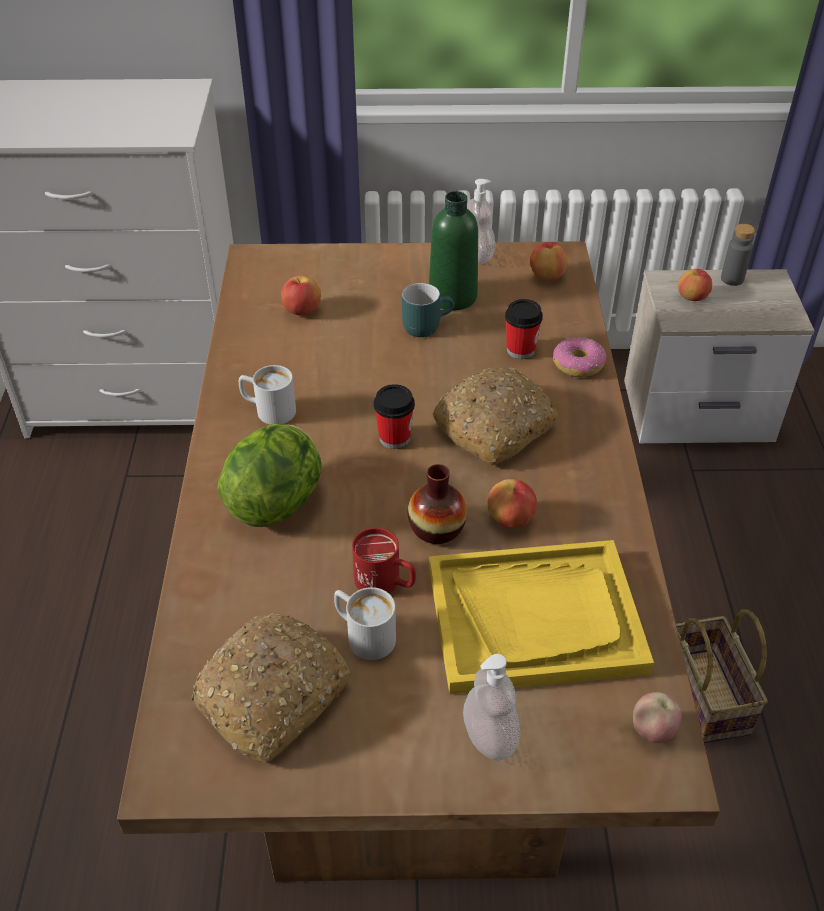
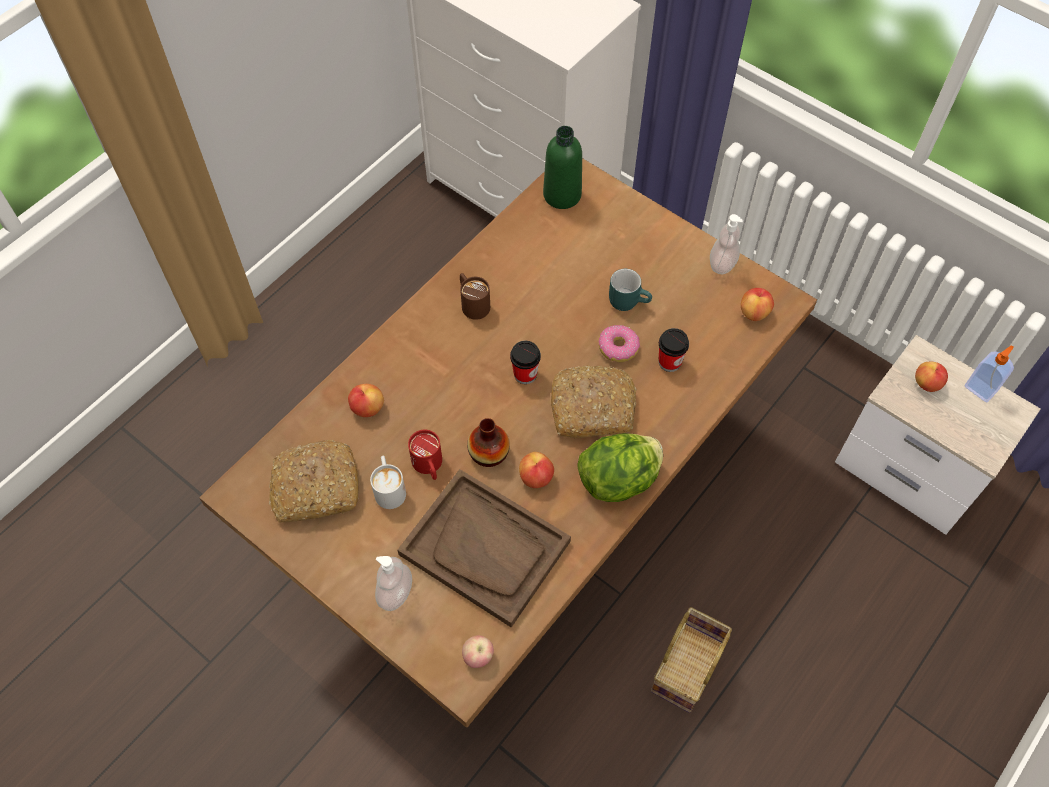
camera: 40 degrees right, 15 degrees up
(268, 410) = (472, 303): white mug -> brown mug
(277, 501) = (421, 371): lettuce -> lettuce (619, 479)
(302, 311) = (561, 237): apple -> apple (367, 408)
(452, 297) = (669, 288): green bottle -> green bottle (562, 195)
(535, 618) = (485, 548): yellow tray -> brown tray
(578, 364) = (696, 399): donut -> donut (618, 348)
(732, 279) = (981, 388): grey bottle -> soap dispenser

